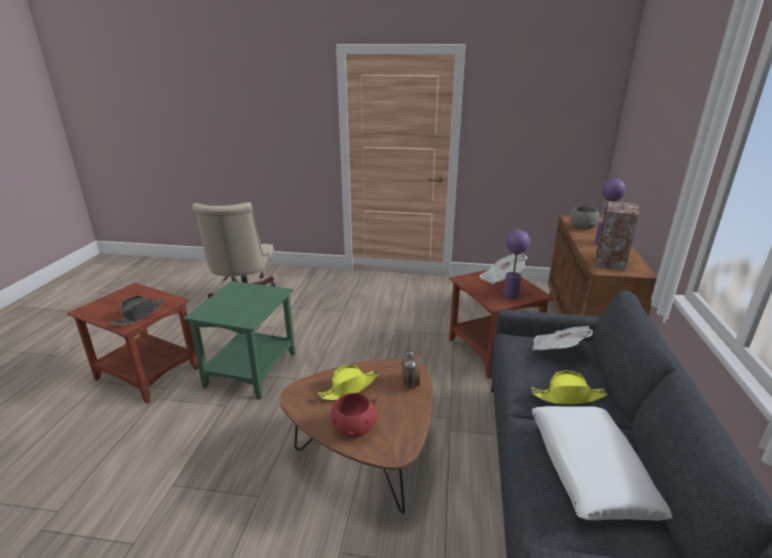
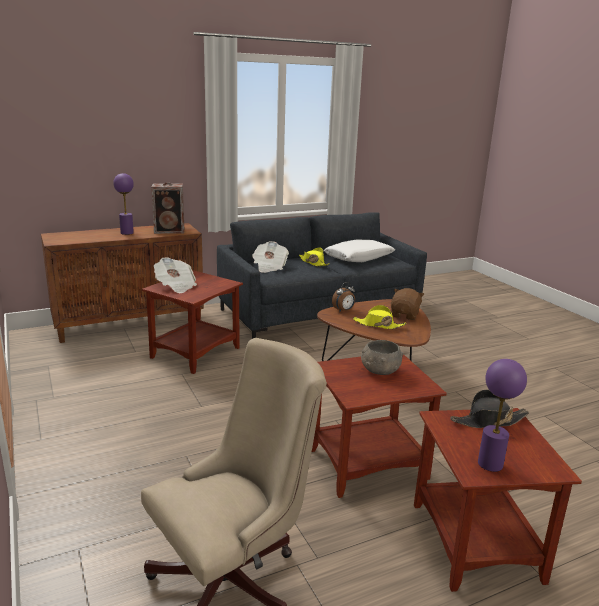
camera: 125 degrees left, 5 degrees down
(250, 369) = (368, 465): green side table -> brown side table
(354, 427) = (405, 315): red bowl -> brown plush toy
(511, 295) = (207, 280): purple table lamp -> purple table lamp (490, 463)
(582, 227) = (83, 238): grey bowl -> grey bowl (379, 371)

